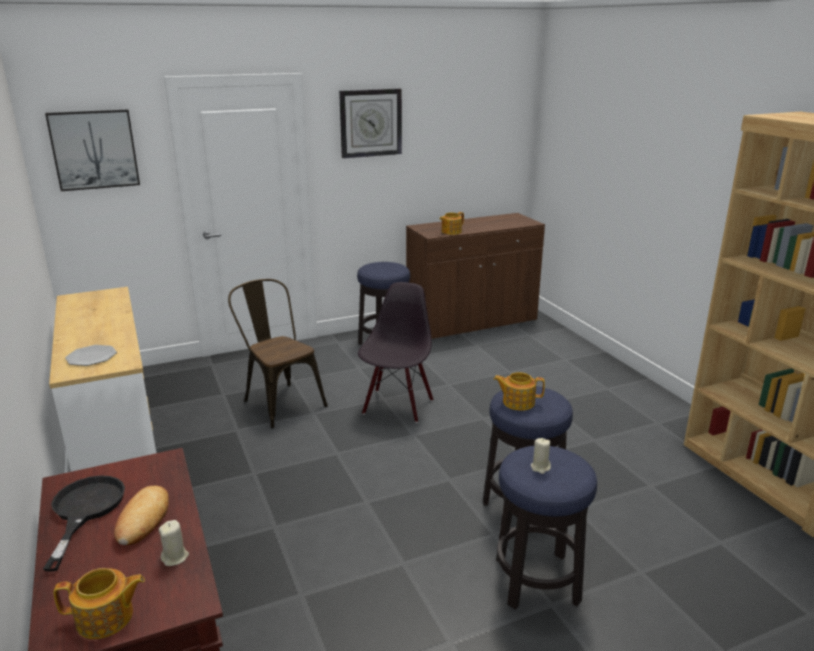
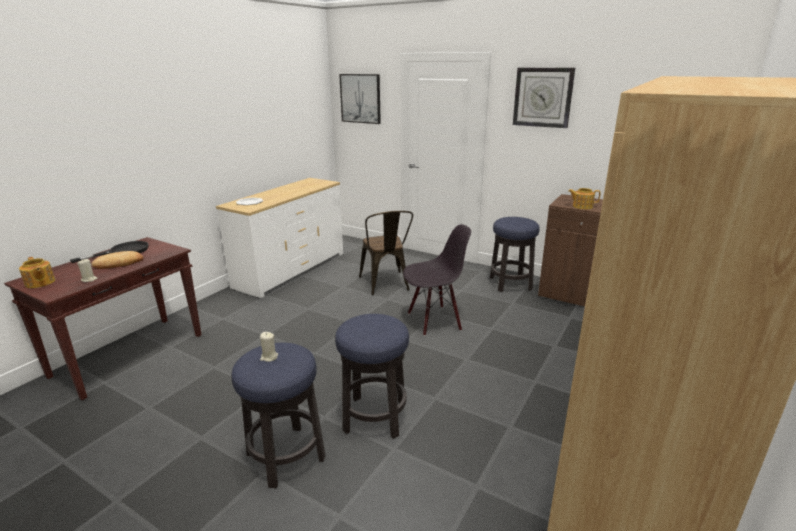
camera: 55 degrees right, 0 degrees up
(280, 402) = (386, 285): brown chair -> brown chair turned 150 degrees clockwise
(517, 402) = (362, 323): teapot -> none

